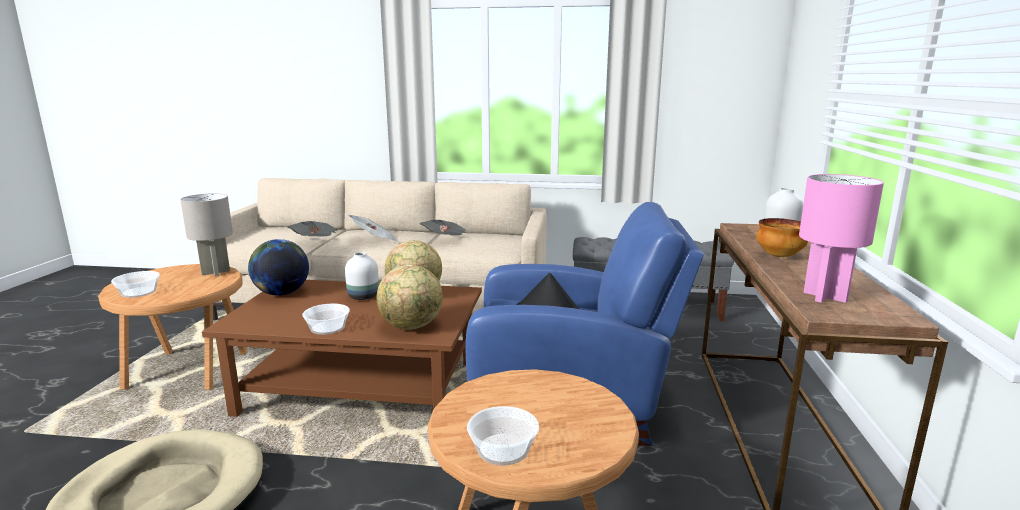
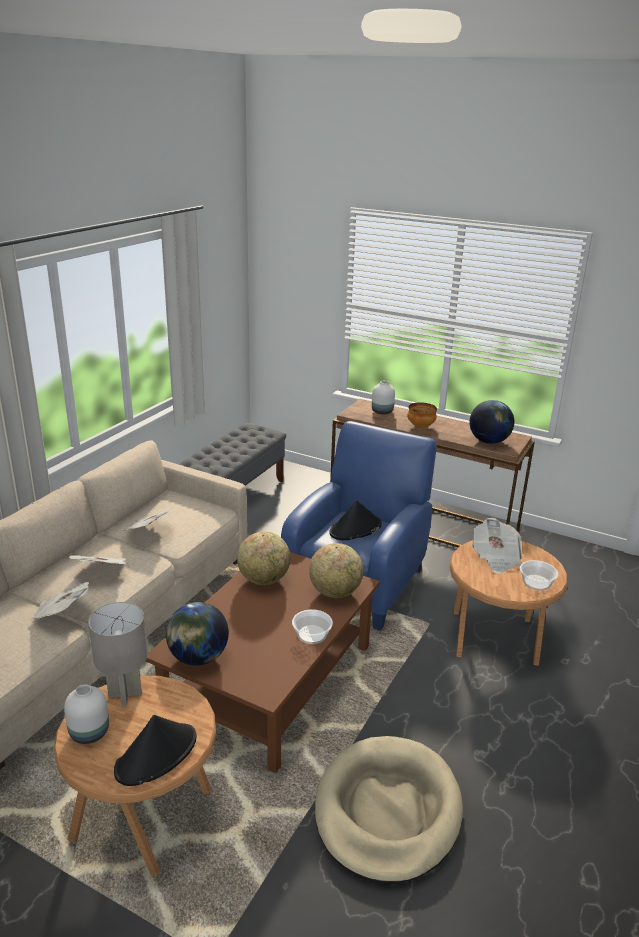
camera: 70 degrees left, 10 degrees up
(139, 292) = (156, 754): bowl -> black hat
(363, 297) = (247, 608): white vase -> white vase (90, 733)
(550, 403) = (495, 558): none -> newspaper
(826, 296) = (489, 441): pink table lamp -> globe

